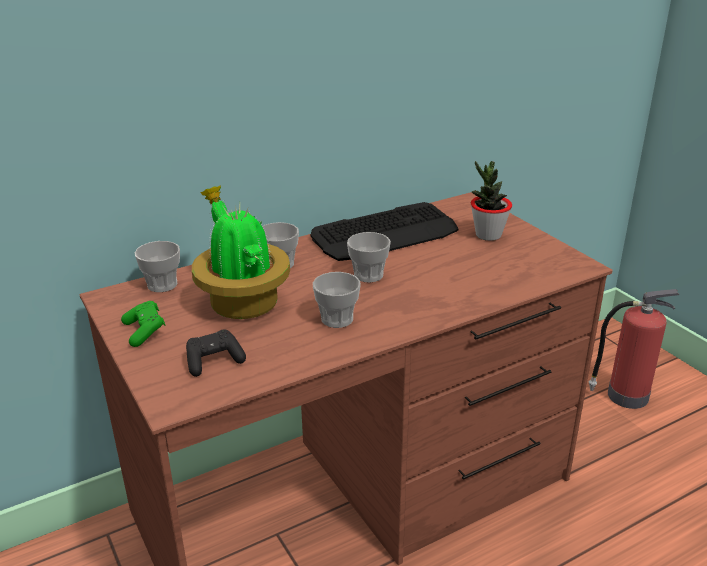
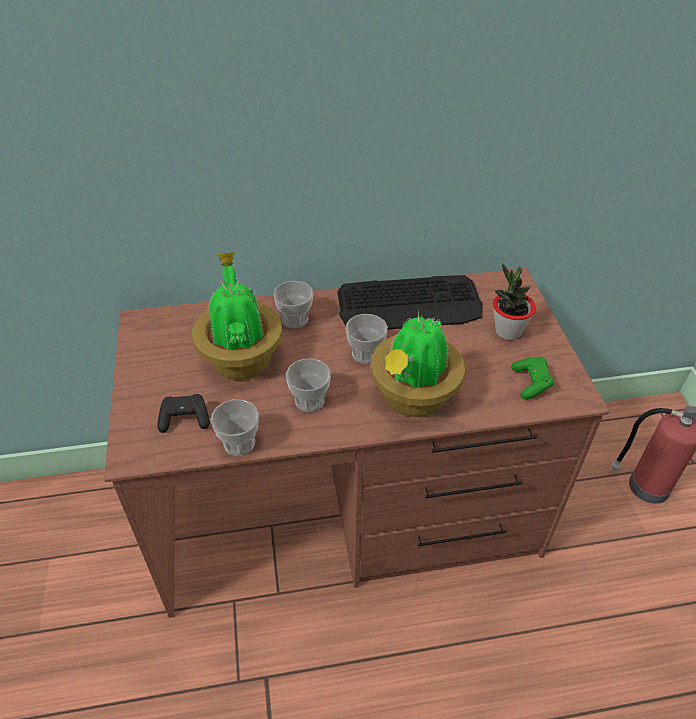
camera: 20 degrees right, 15 degrees up
(145, 331) = (148, 369): green game controller -> green game controller (531, 383)
(162, 284) = (187, 318): cup -> cup (239, 443)
(436, 296) = (412, 397): none -> potted plant

